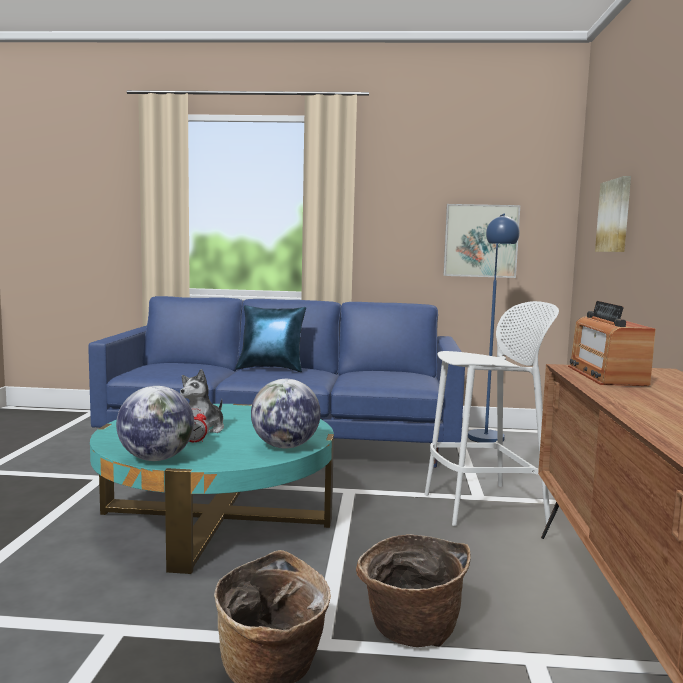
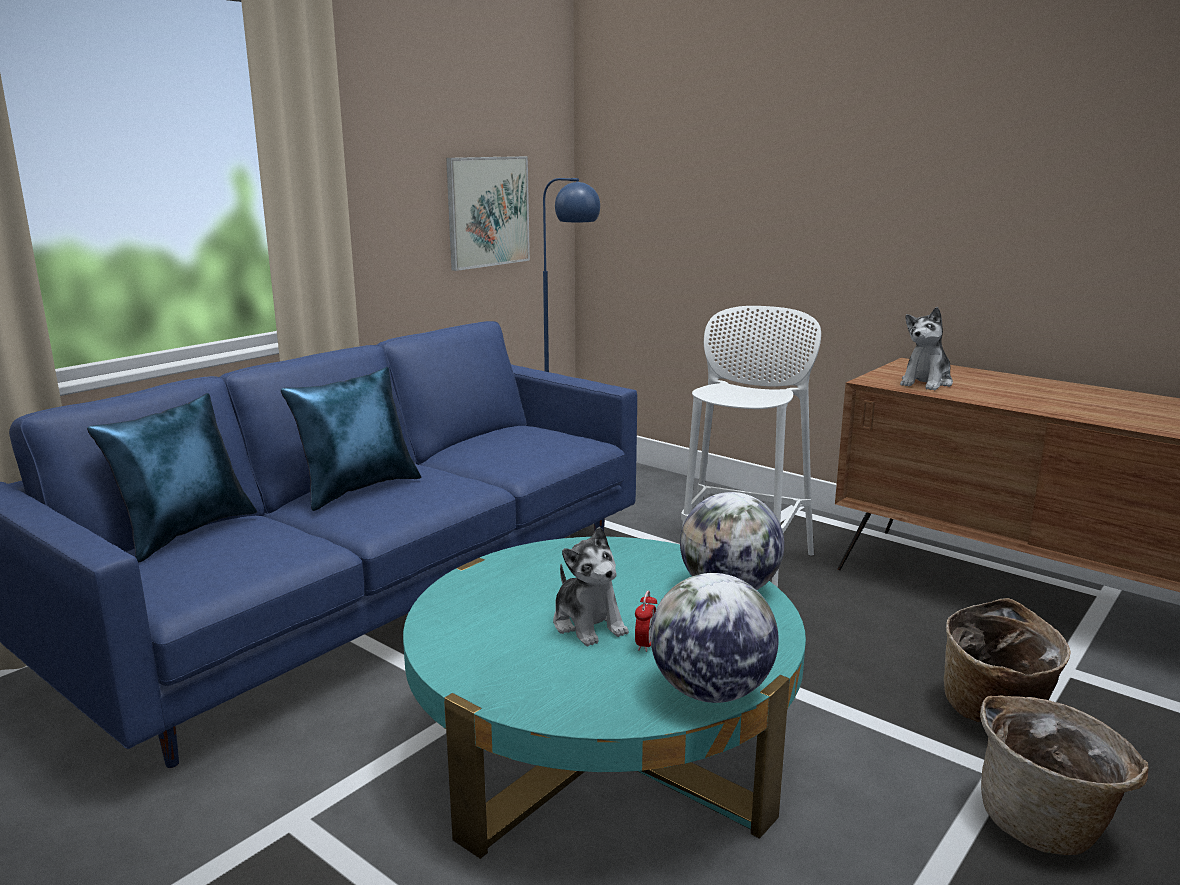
camera: 55 degrees left, 10 degrees up
(189, 363) = (186, 532): none -> blue pillow
(606, 375) = (926, 383): radio -> plush toy
(615, 216) = (708, 180): picture -> none

